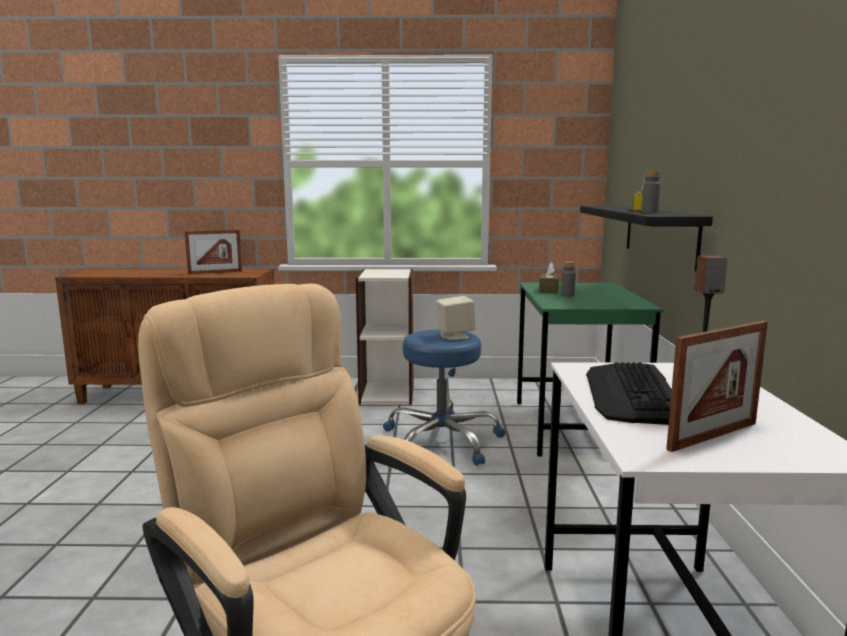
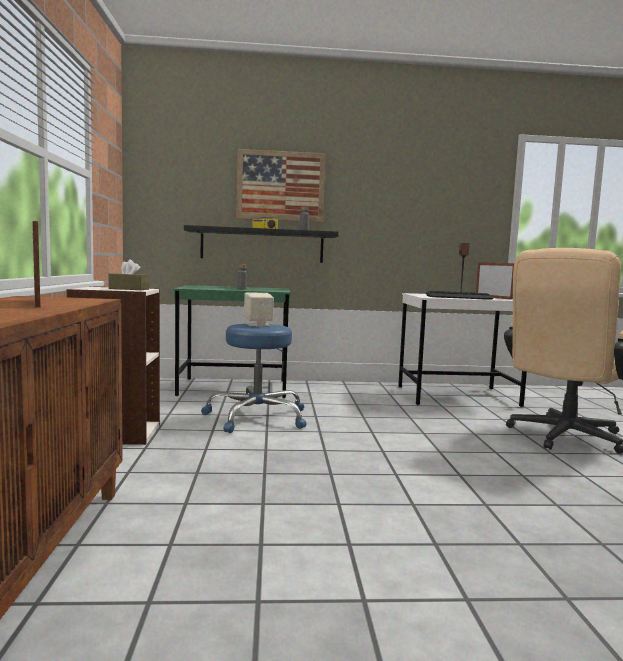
camera: 95 degrees left, 5 degrees down
(548, 290) = (217, 288): brown tissue box -> brown tissue box (129, 289)
(678, 134) = (280, 186): none -> picture

